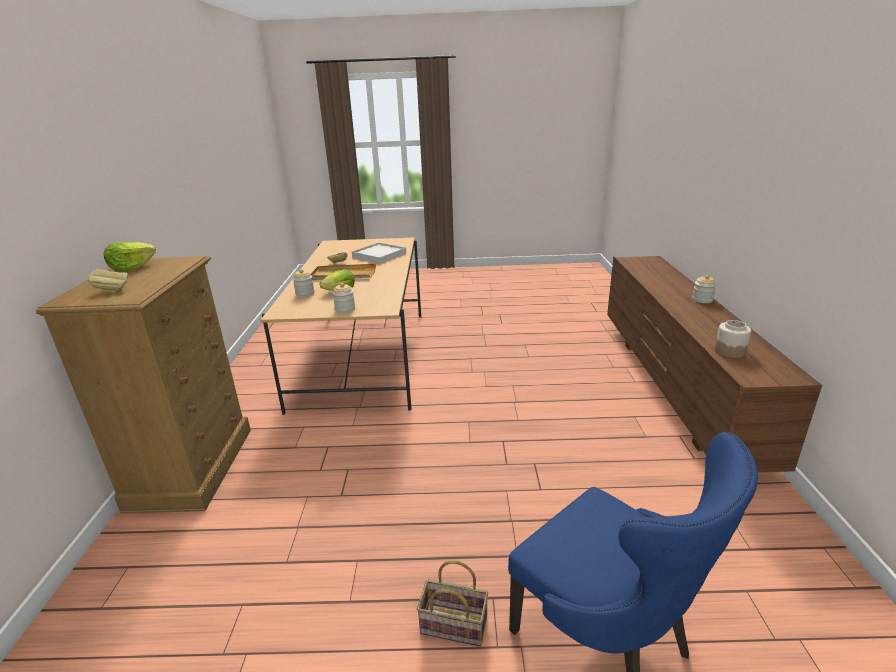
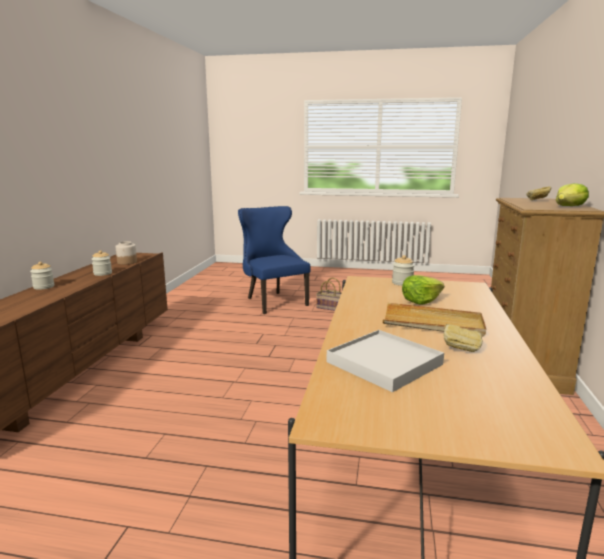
camera: 170 degrees left, 10 degrees down
(305, 293) = (465, 301): jar -> jar (102, 273)

